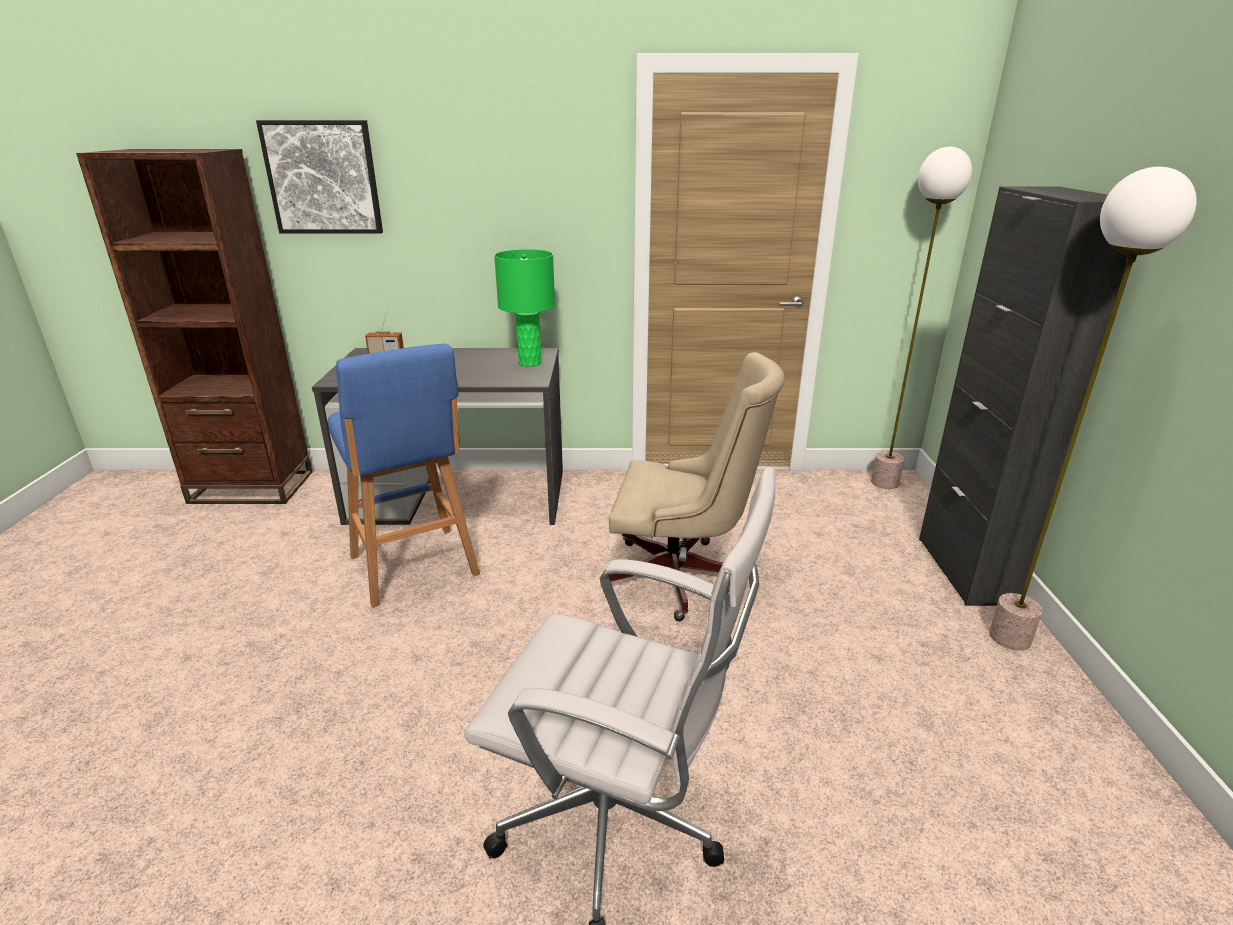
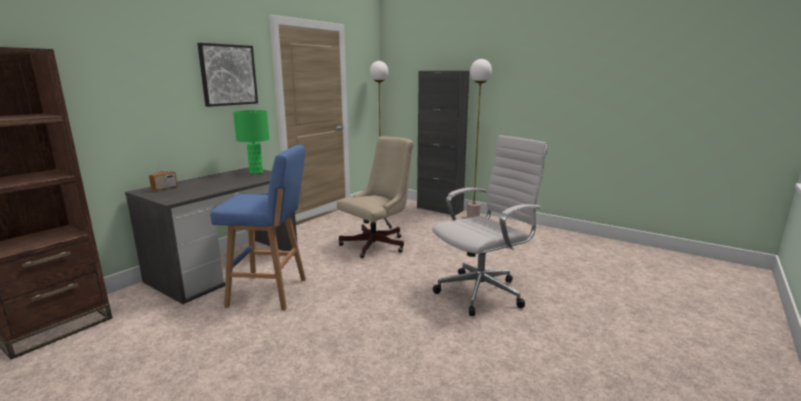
camera: 55 degrees left, 10 degrees down
(323, 178) = (98, 73): picture -> picture (228, 75)

